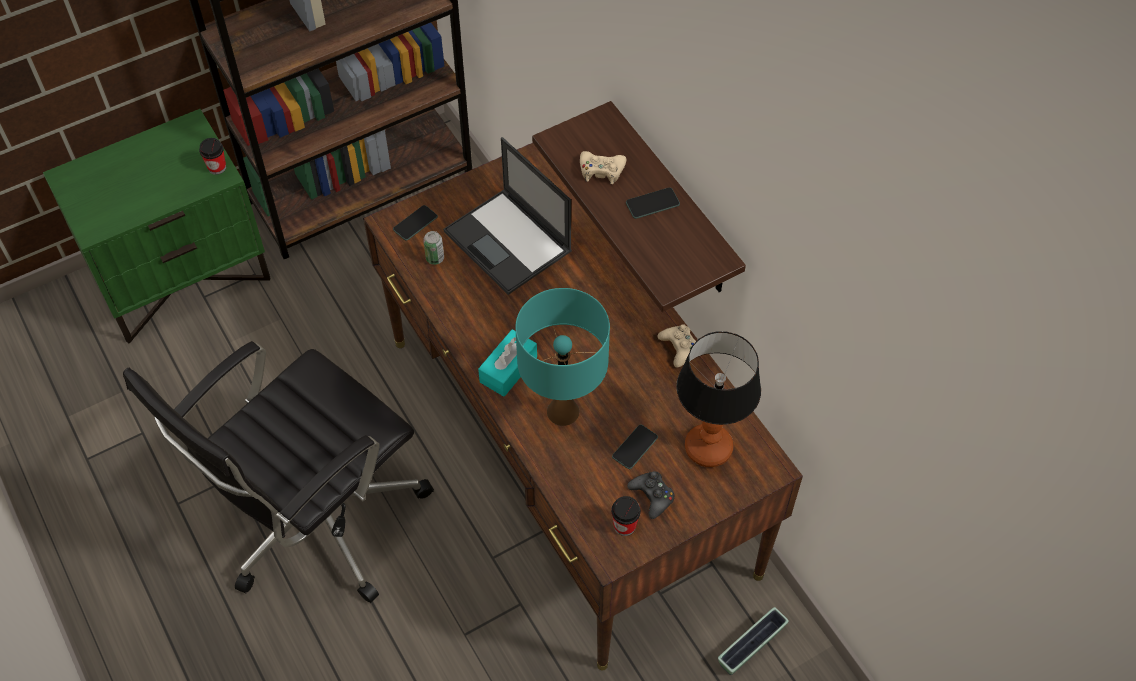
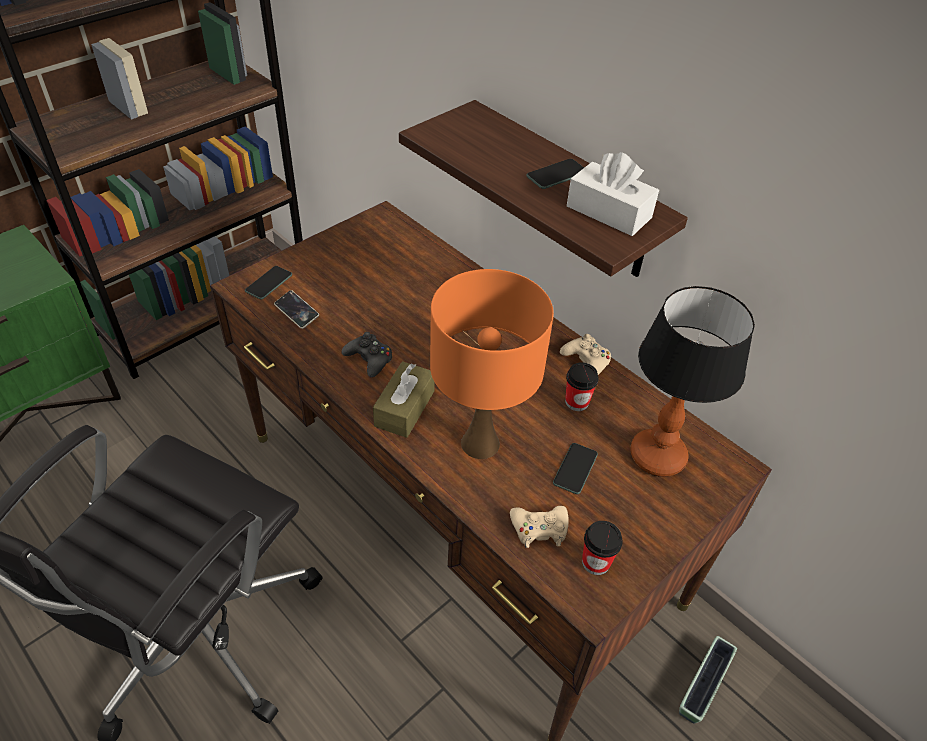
camera: 15 degrees left, 10 degrees down
(217, 167) = (43, 271): cup -> cup (577, 402)
(435, 258) = (296, 312): can -> phone
(508, 369) = (404, 408): turquoise tissue box -> brown tissue box
(509, 242) = (374, 288): laptop -> none
(563, 411) = (480, 443): turquoise table lamp -> orange table lamp
(601, 171) = (487, 153): beige game controller -> beige game controller (539, 529)
(652, 496) = (615, 520): black game controller -> black game controller (369, 359)
(680, 251) = (608, 212): none -> white tissue box

